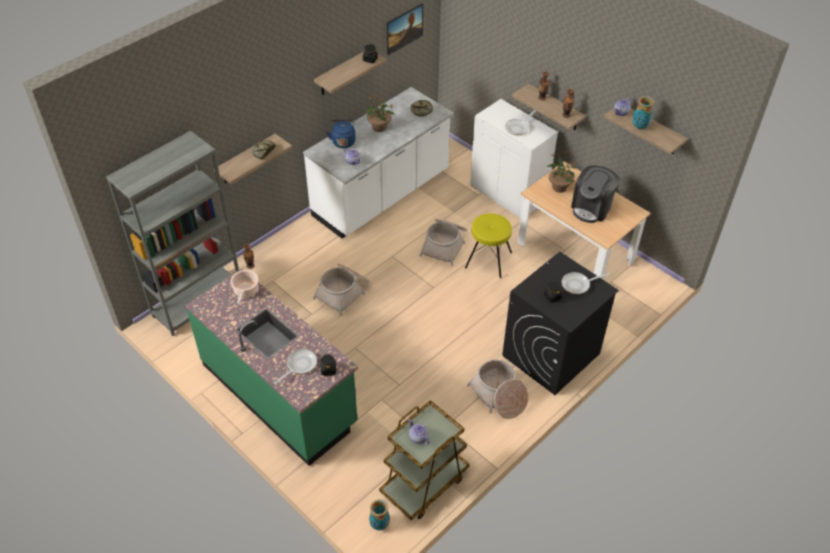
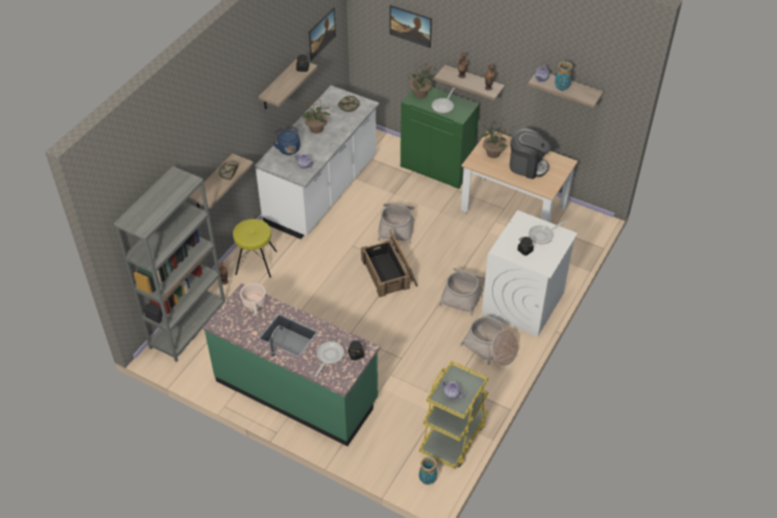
camera: 15 degrees left, 0 degrees up
(344, 292) = (321, 287): basket -> basket (463, 293)
(420, 292) = (389, 272): none -> crate
(424, 484) = (453, 437): brown cart -> yellow cart
(488, 260) = (440, 231): yellow stool -> yellow stool (256, 262)
(498, 43) = (410, 33): none -> picture
(498, 111) = (420, 94): none -> potted plant
(508, 194) = (437, 167): white cabinet -> green cabinet
(551, 355) = (523, 303): black washing machine -> white washing machine
(592, 208) = (527, 166): coffee machine -> coffee machine turned 90 degrees counterclockwise

